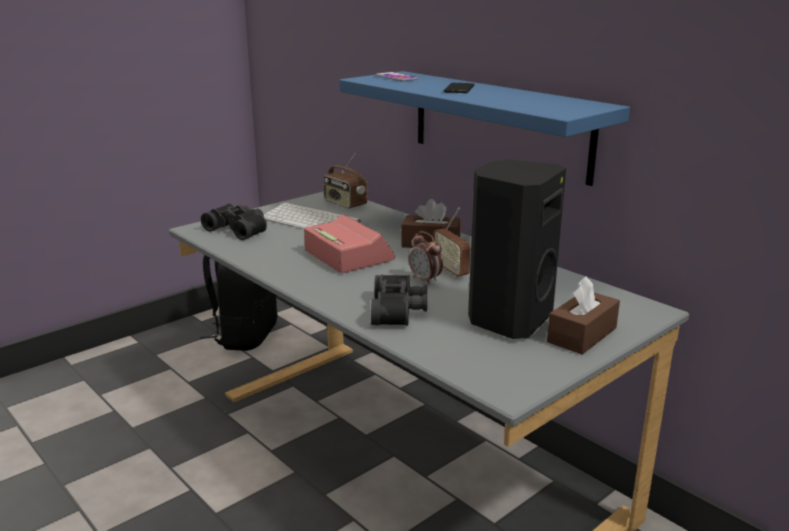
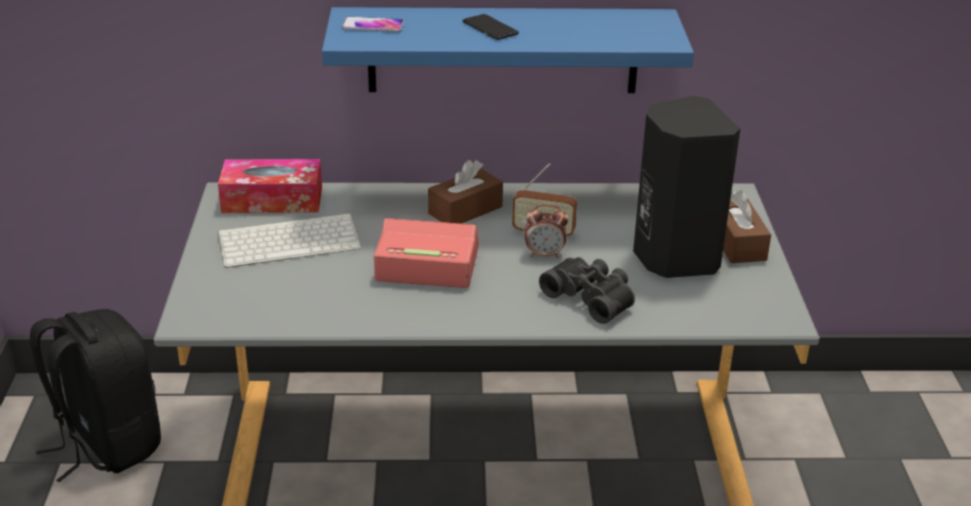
camera: 50 degrees left, 10 degrees up
(239, 229) = (242, 294): black binoculars -> none
(344, 204) = (272, 200): radio -> tissue box

